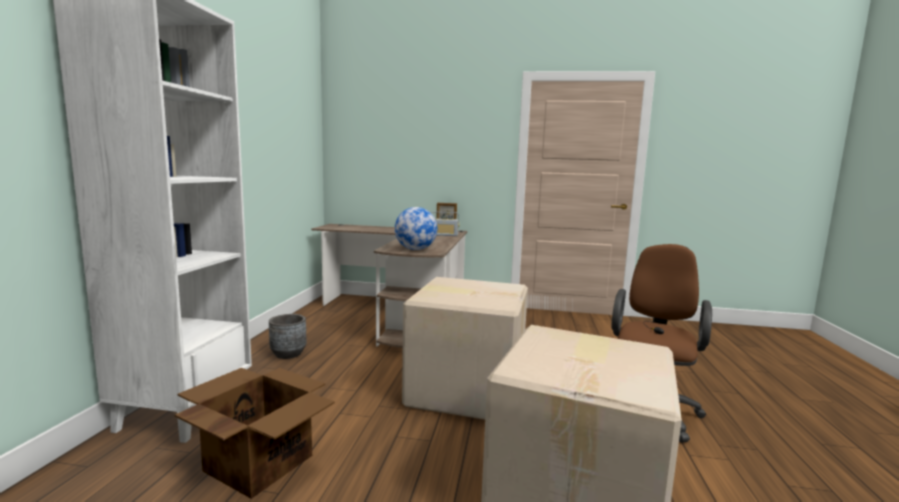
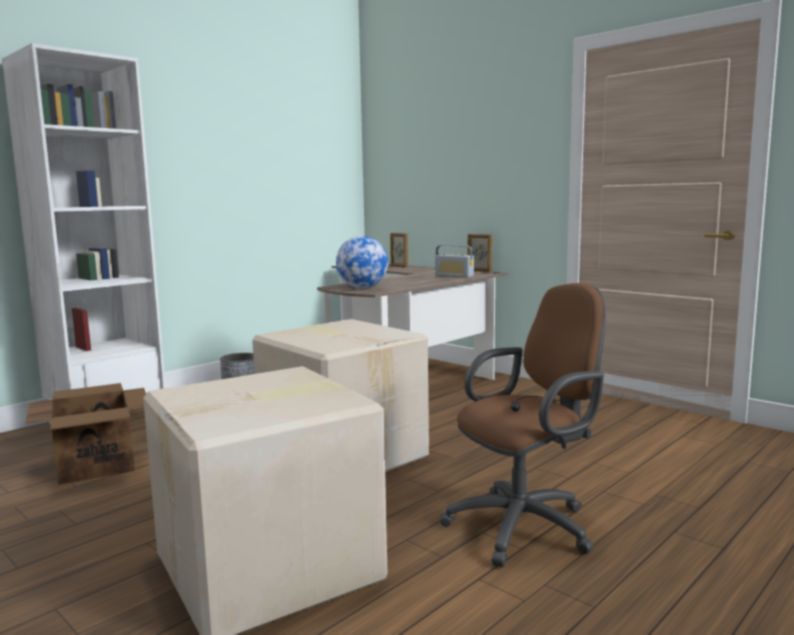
camera: 35 degrees right, 0 degrees up
(372, 227) = (399, 266): none -> picture frame

